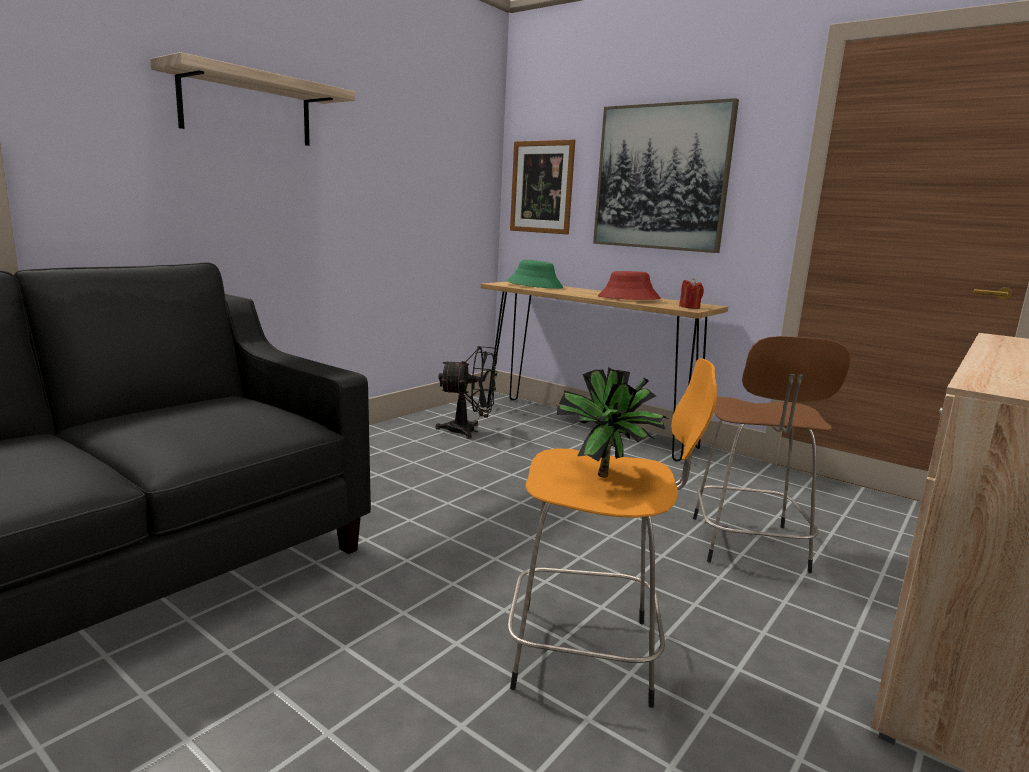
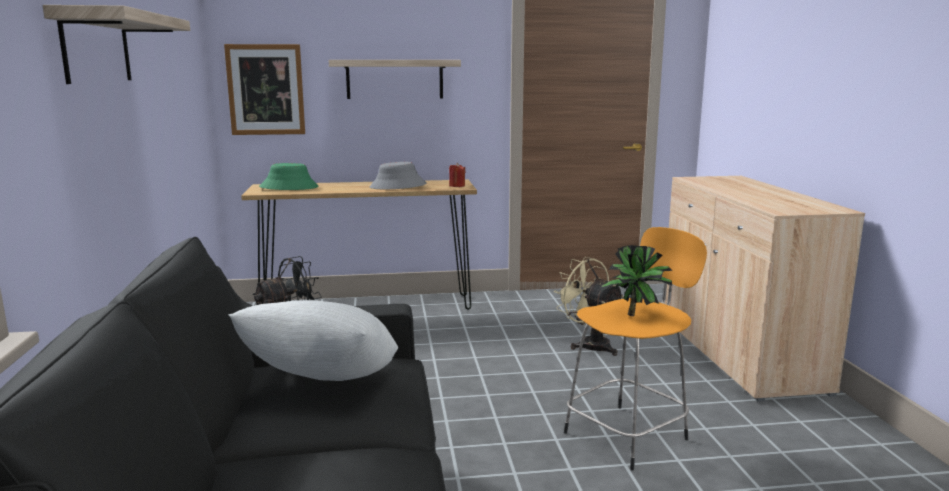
camera: 45 degrees left, 0 degrees up
(206, 416) = (323, 385): none -> white pillow
(628, 298) = (398, 186): red hat -> grey hat
(661, 177) = (395, 79): picture -> shelf
(748, 546) = (589, 344): brown stool -> beige fan

